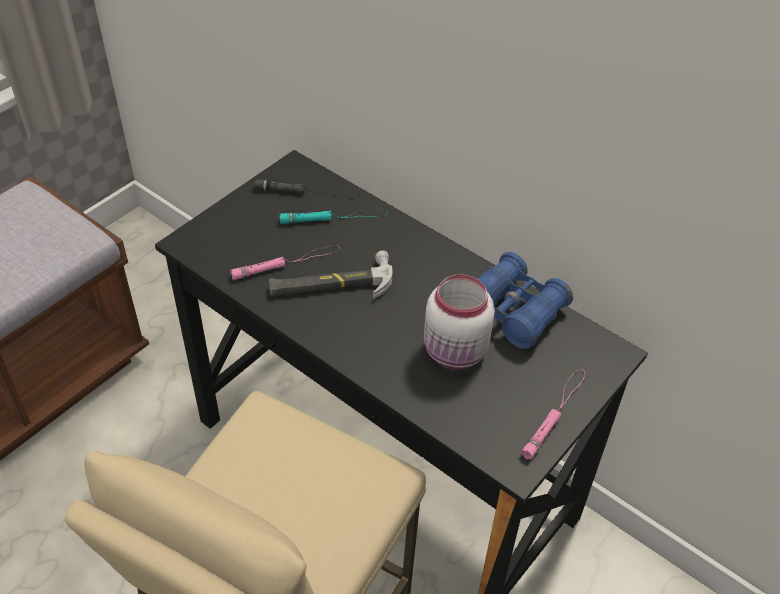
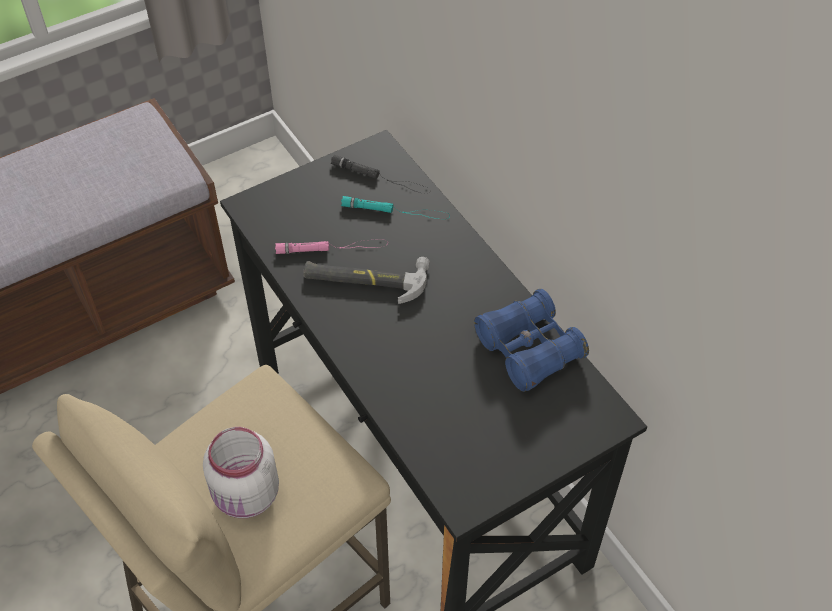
camera: 20 degrees right, 5 degrees up
(456, 353) = (454, 378): white jar -> white jar (246, 496)
(555, 412) = (524, 462): pink flashlight -> none

